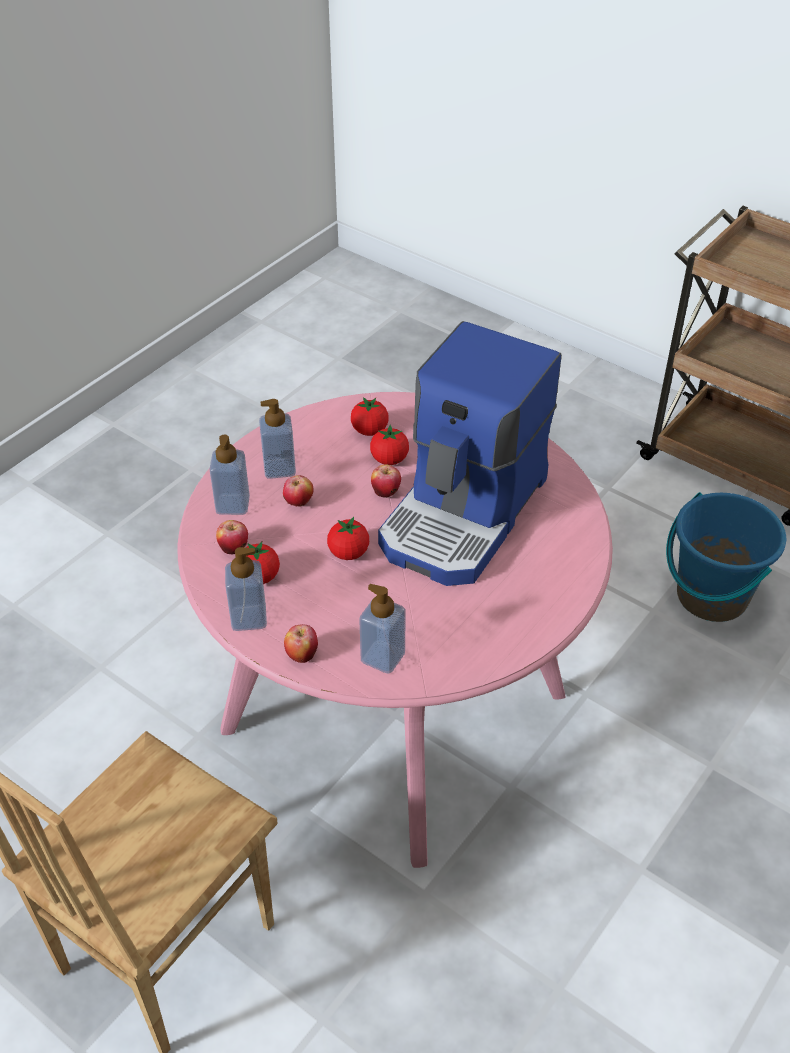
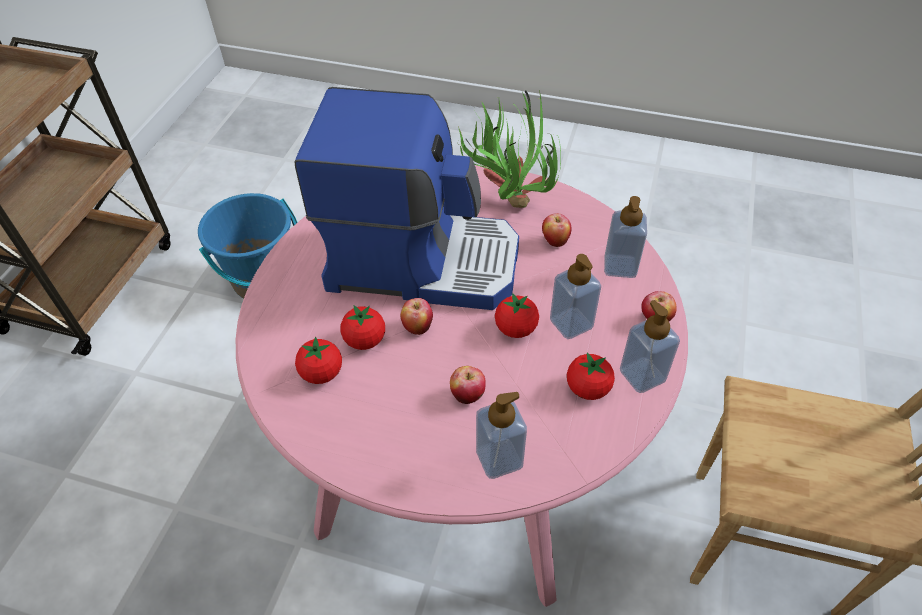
camera: 110 degrees left, 5 degrees up
(234, 548) = (563, 427): apple -> apple (554, 241)
(279, 468) = (419, 436): soap dispenser -> soap dispenser (571, 323)
(525, 603) = (508, 200): none -> potted plant

